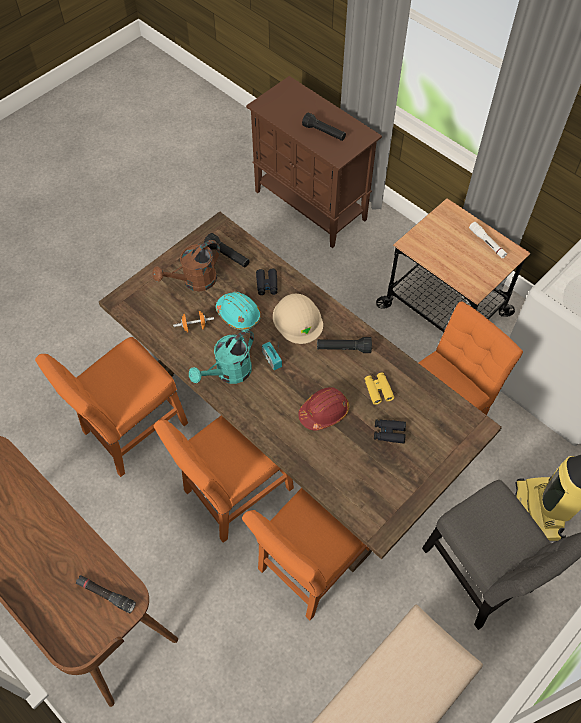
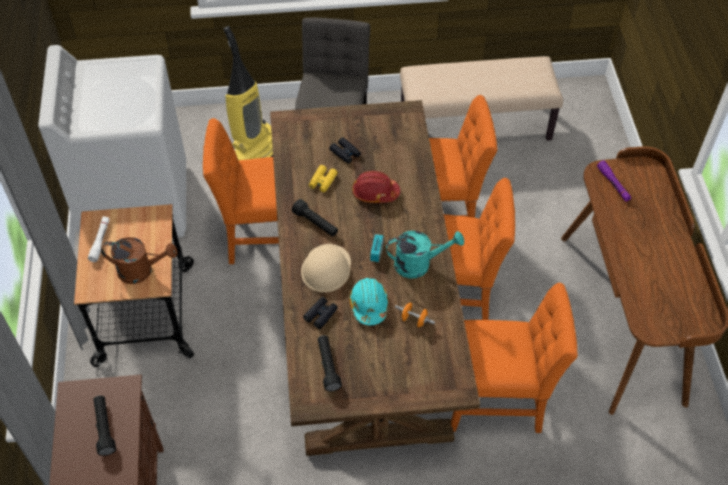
camera: 140 degrees left, 5 degrees down
(106, 595) = (613, 184): black flashlight -> purple flashlight
(194, 282) = (379, 361): brown watering can -> brown watering can (141, 270)

